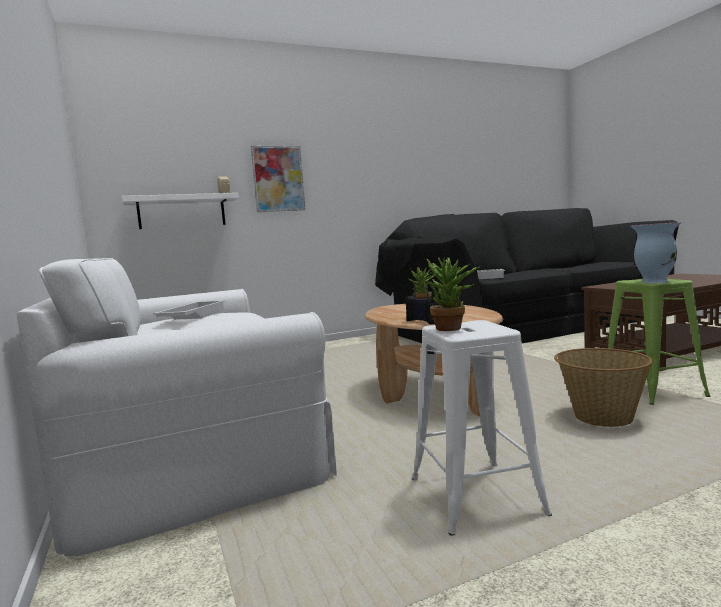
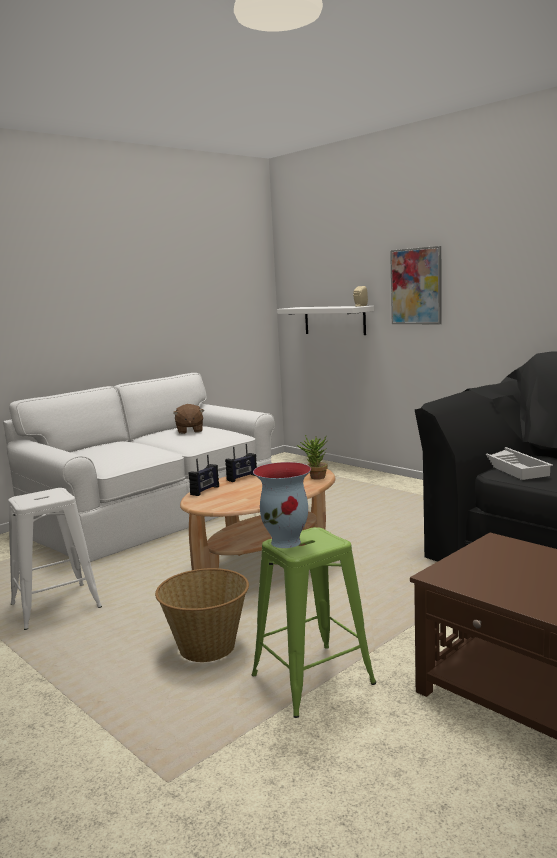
camera: 70 degrees right, 5 degrees up
(192, 317) = (189, 431): white tray -> brown plush toy
(392, 316) = (242, 477): none -> radio
(453, 329) = (41, 494): potted plant -> none

